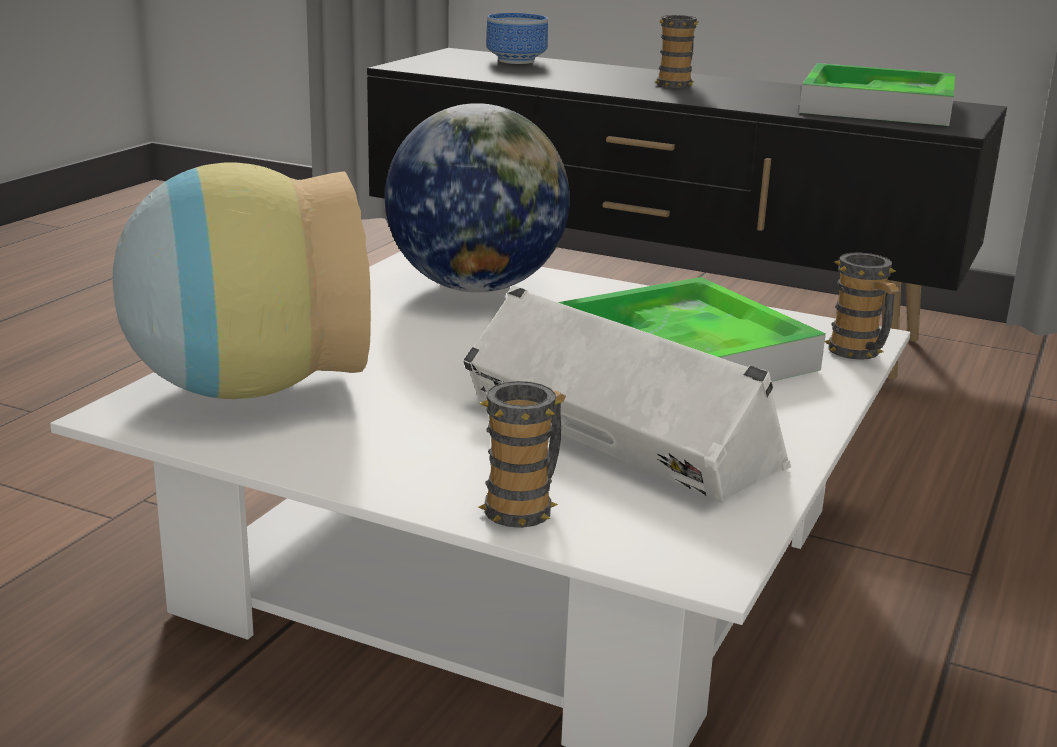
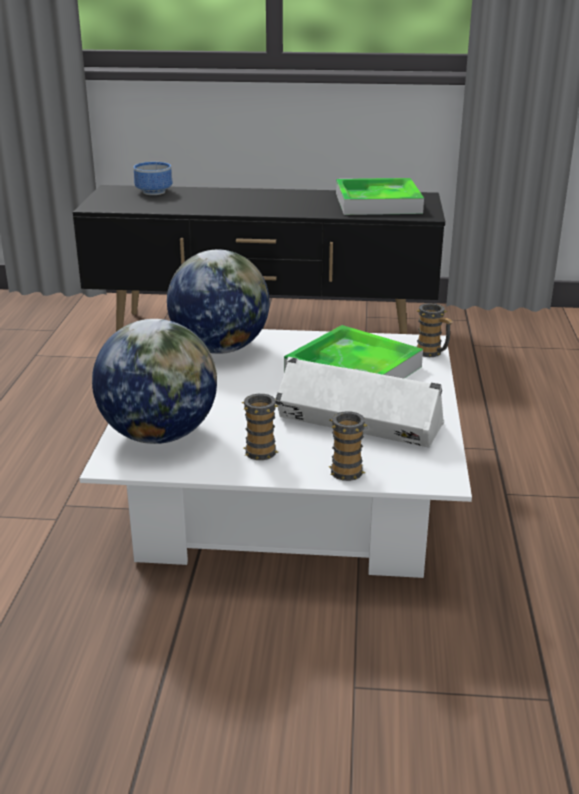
camera: 20 degrees left, 5 degrees up
(246, 387) = (159, 435): vase -> globe
(677, 84) = (261, 199): mug -> mug (262, 449)

